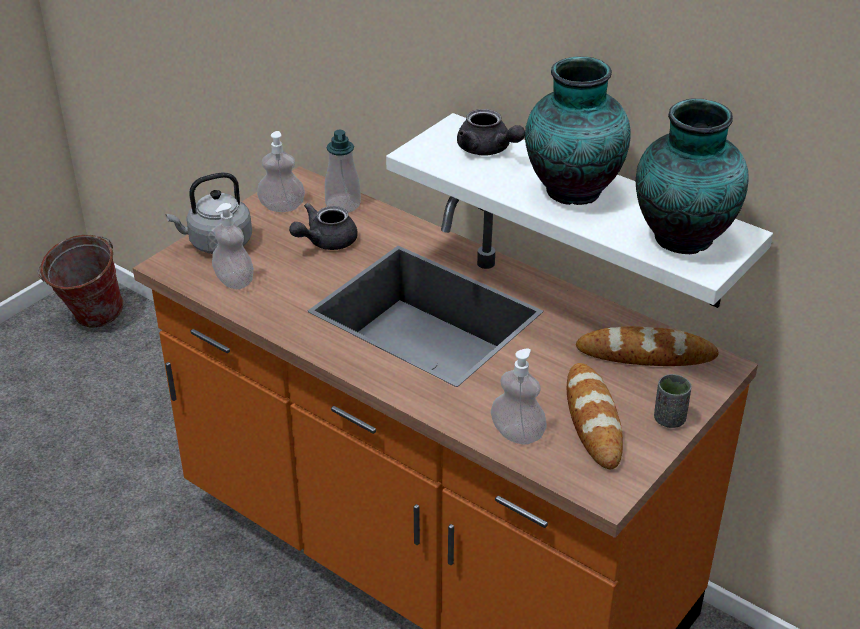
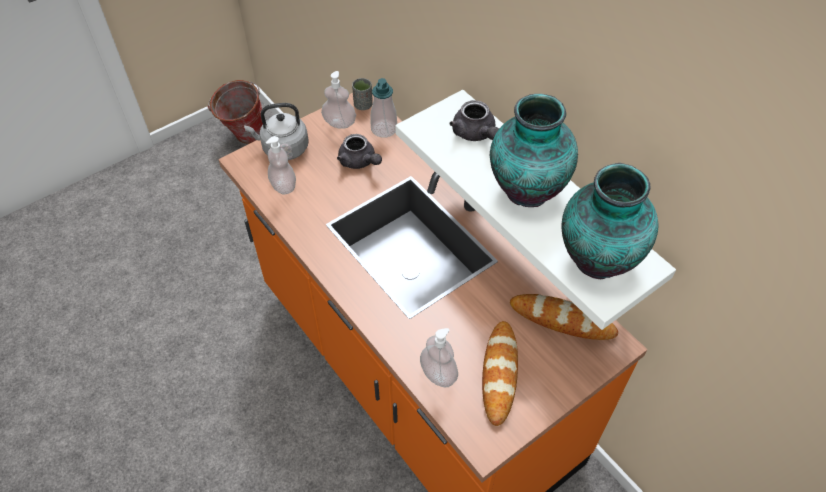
camera: 15 degrees right, 15 degrees up
(325, 242) = (359, 162): grey teapot -> grey teapot turned 105 degrees counterclockwise
(669, 419) = (558, 387): grey cup -> grey cup (363, 105)

